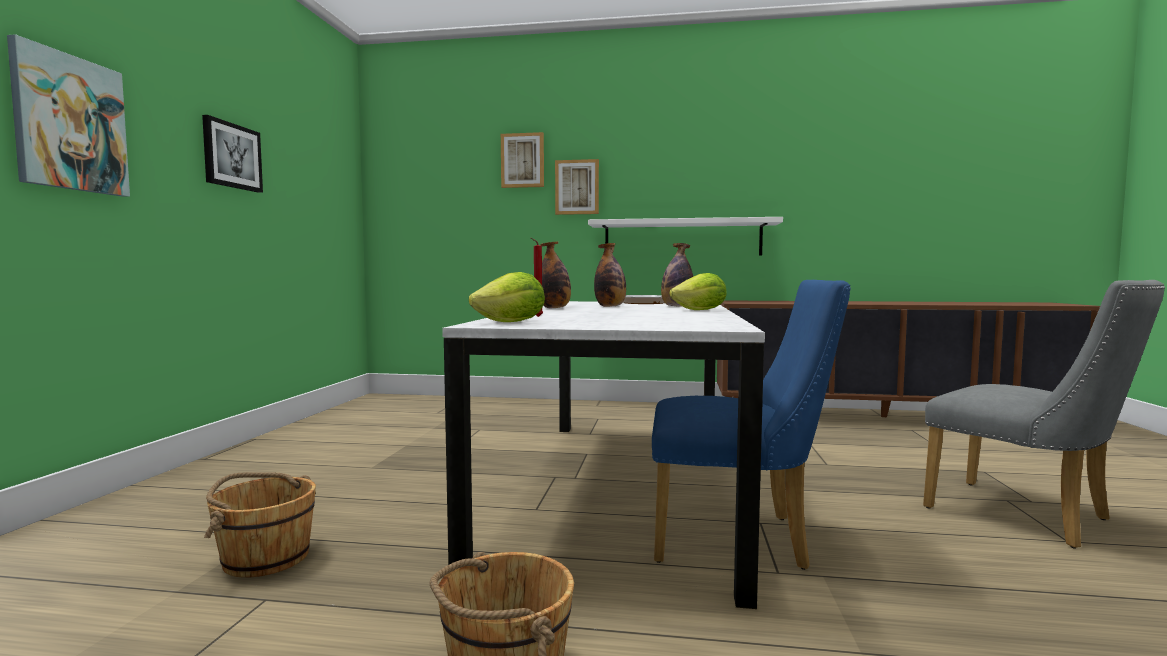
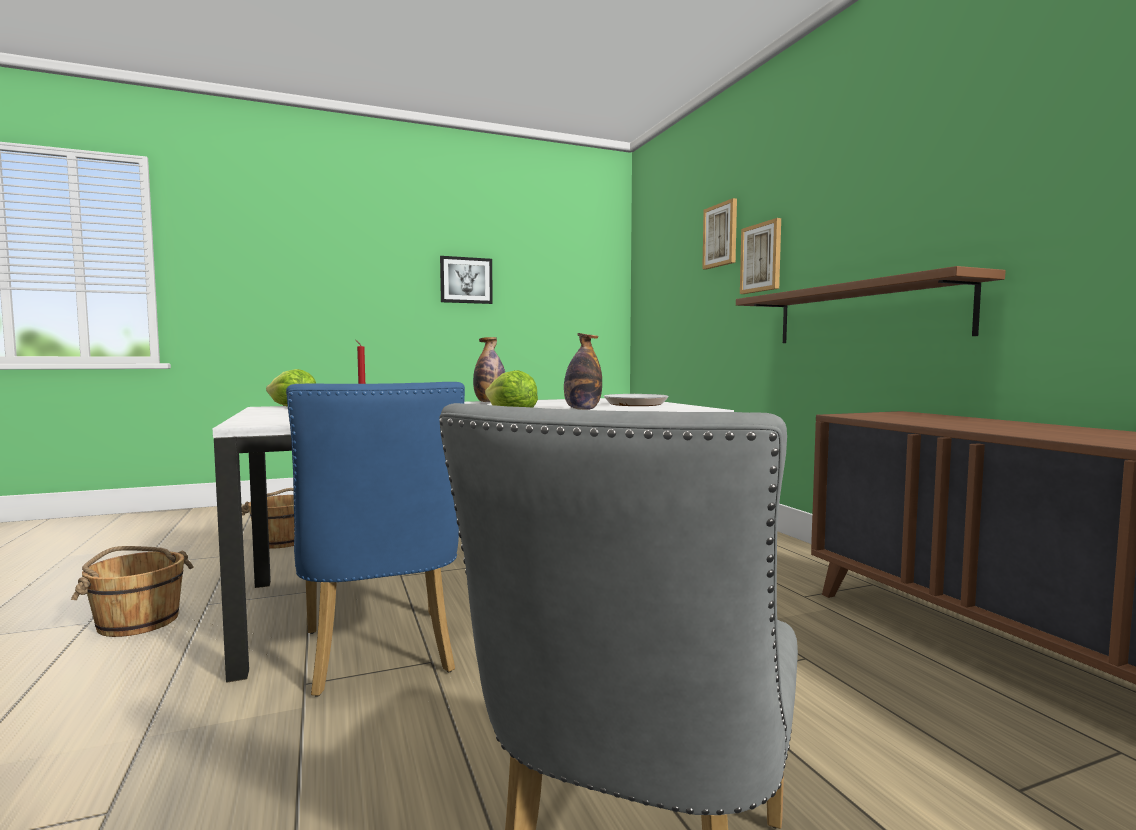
camera: 60 degrees right, 0 degrees up
(70, 123) = (342, 281): picture -> none
(610, 306) = (540, 404): bottle -> none
(682, 238) = (865, 314): white shelf -> brown shelf

